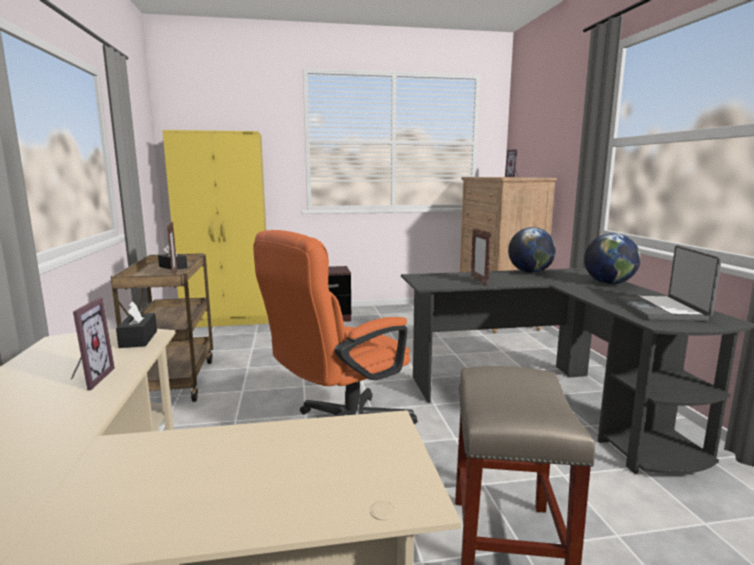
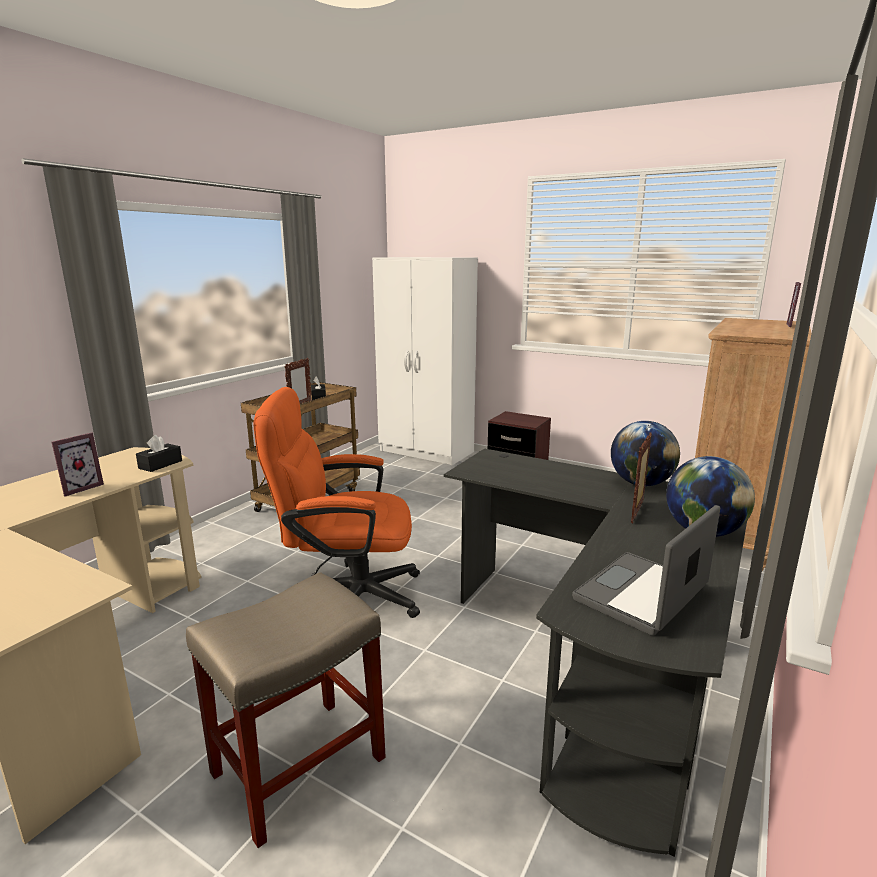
camera: 40 degrees right, 5 degrees up
(229, 320) = (426, 452): yellow wardrobe -> white wardrobe
(479, 281) = (537, 480): picture frame -> picture frame (637, 512)

